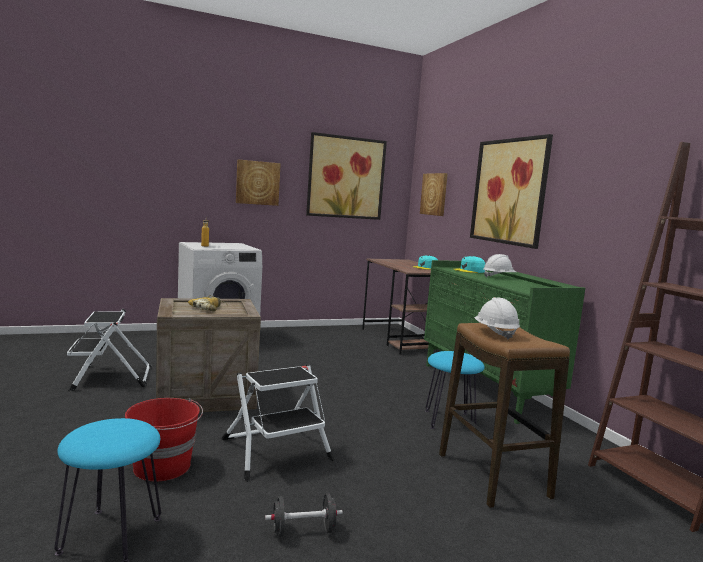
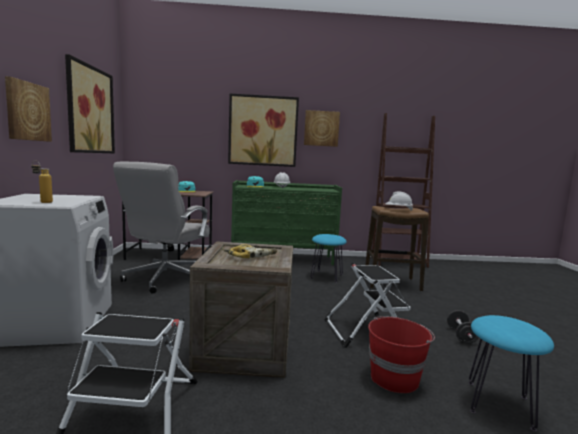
camera: 70 degrees left, 0 degrees up
(333, 348) = (165, 278): none -> grey office chair
(434, 194) = (167, 130): picture -> picture (321, 128)

